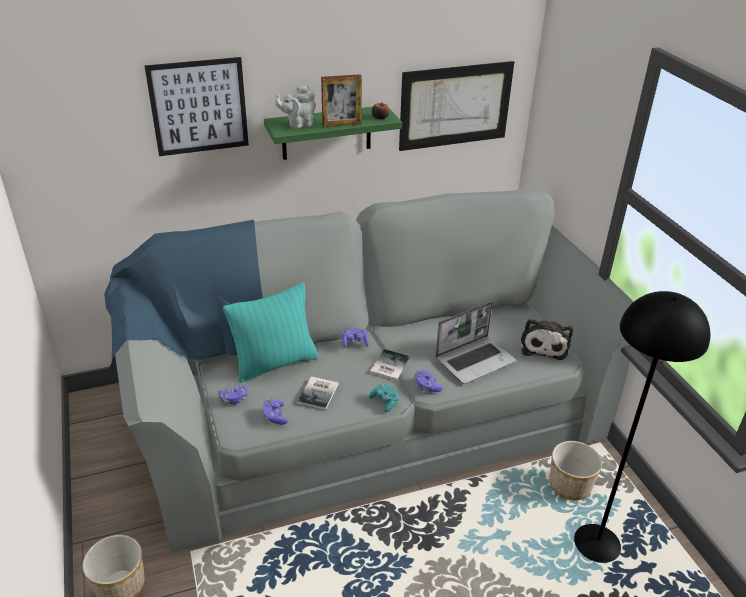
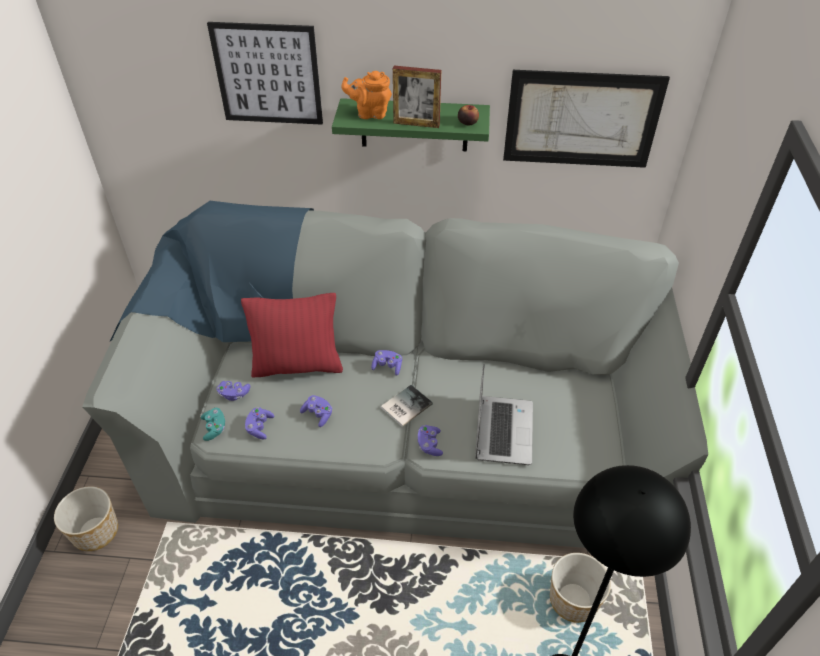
camera: 25 degrees right, 10 degrees up
(275, 364) = (297, 365): turquoise pillow -> red pillow
(298, 124) = (370, 113): grey teapot -> orange teapot
(319, 393) = (318, 414): book -> purple game controller
(385, 402) = (375, 448): turquoise game controller -> turquoise game controller (214, 428)
(475, 360) = (502, 430): laptop -> laptop turned 75 degrees counterclockwise
(543, 345) = (593, 437): plush toy -> none

